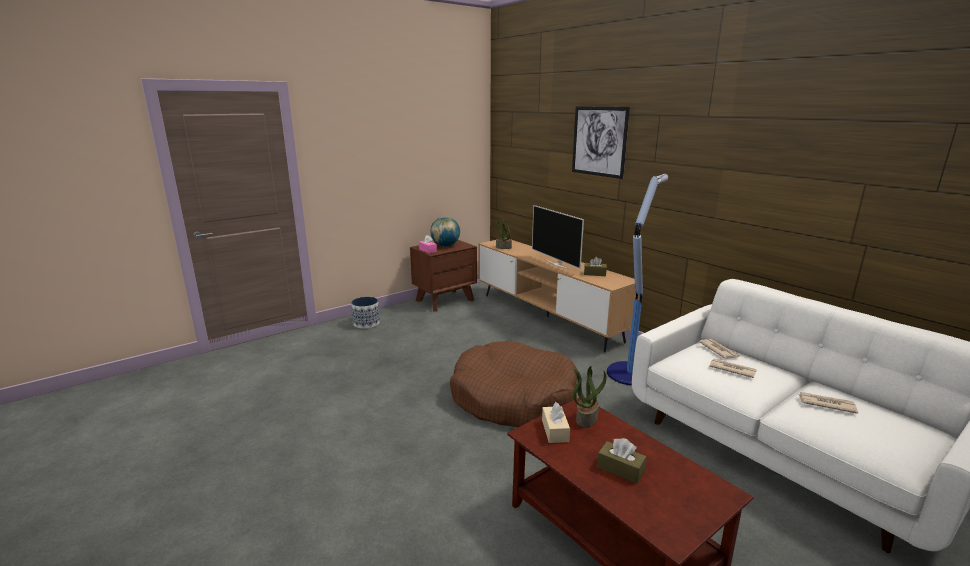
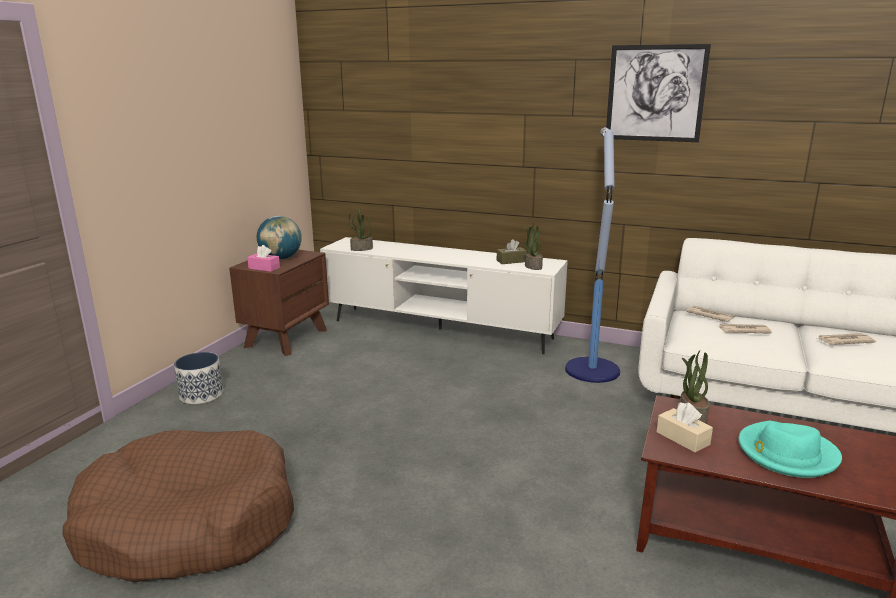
camera: 30 degrees left, 0 degrees up
(514, 399) = (507, 433): brown dog bed -> brown dog bed (188, 524)
(547, 316) = (440, 329): brown tv stand -> white tv stand
(557, 264) = (455, 258): television -> none
(599, 141) = (491, 95): picture -> picture (655, 93)
(605, 280) = (532, 266): none -> potted plant
(620, 469) = (786, 453): brown tissue box -> turquoise hat

